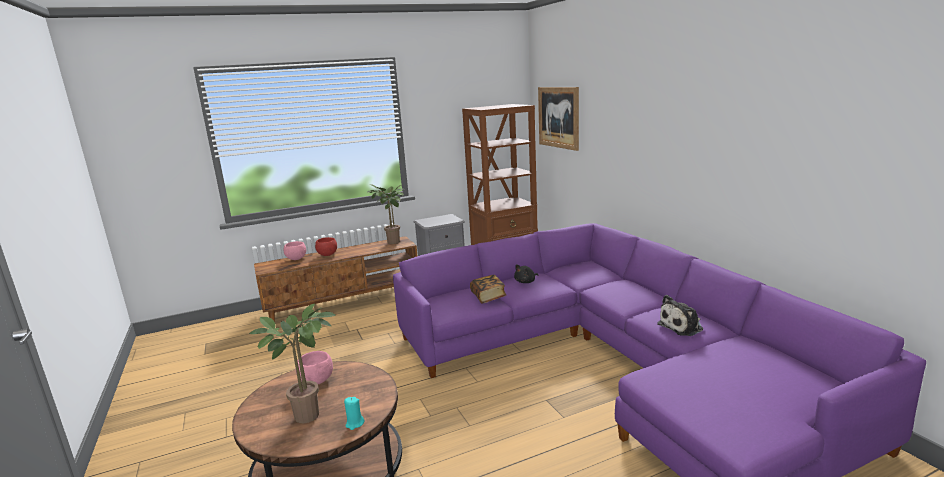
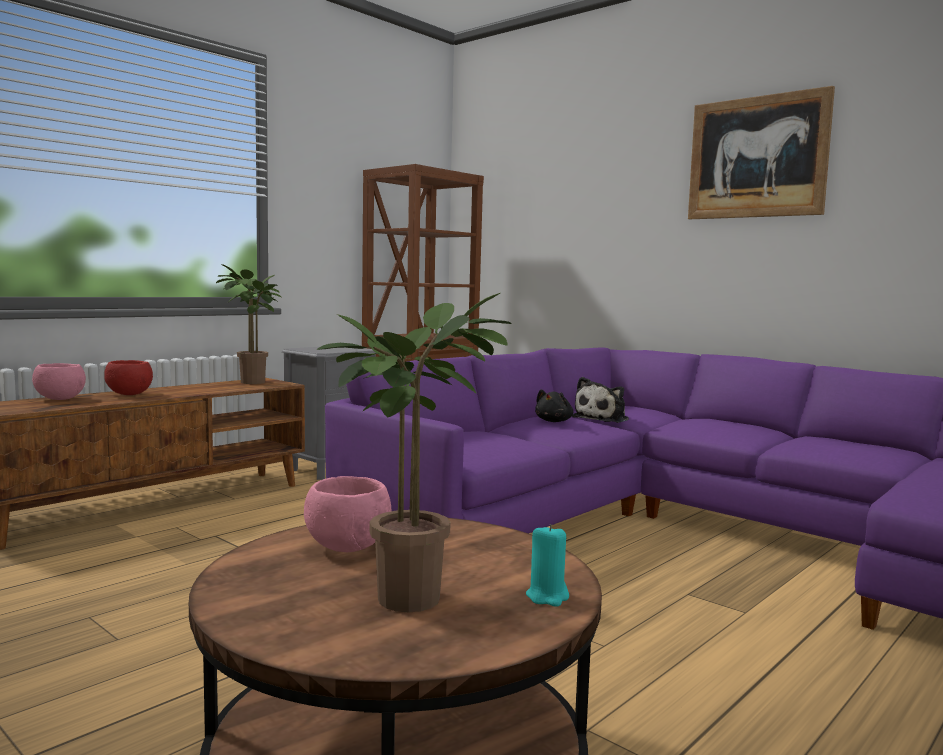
camera: 25 degrees left, 10 degrees down
(488, 296) = (518, 436): book -> none
(558, 117) = (514, 201): picture -> picture (757, 157)
(682, 326) = (860, 451): plush toy -> plush toy (603, 418)

